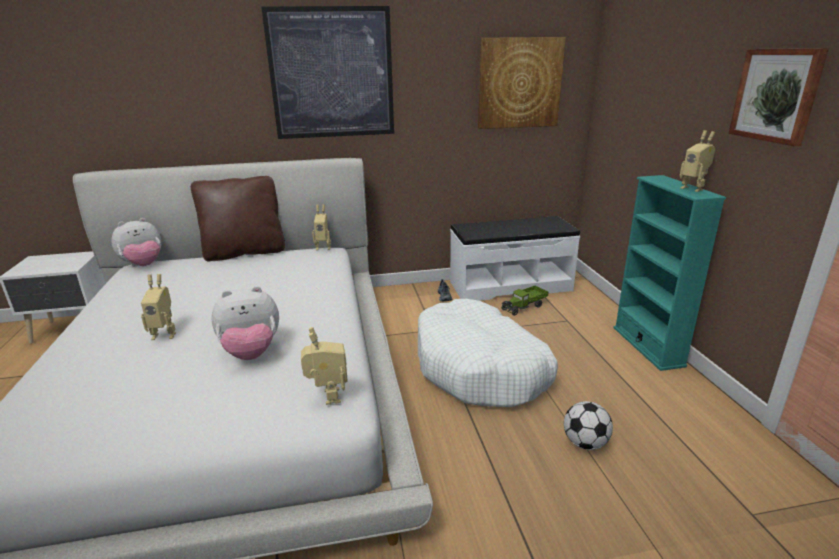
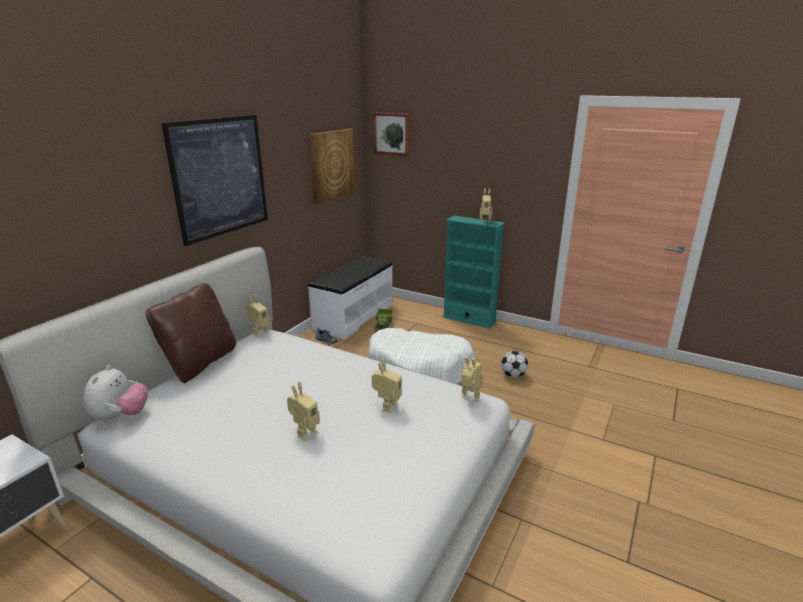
camera: 50 degrees left, 0 degrees up
(251, 353) = (386, 406): plush toy -> toy robot
(776, 95) = (523, 168): picture -> picture (392, 134)

